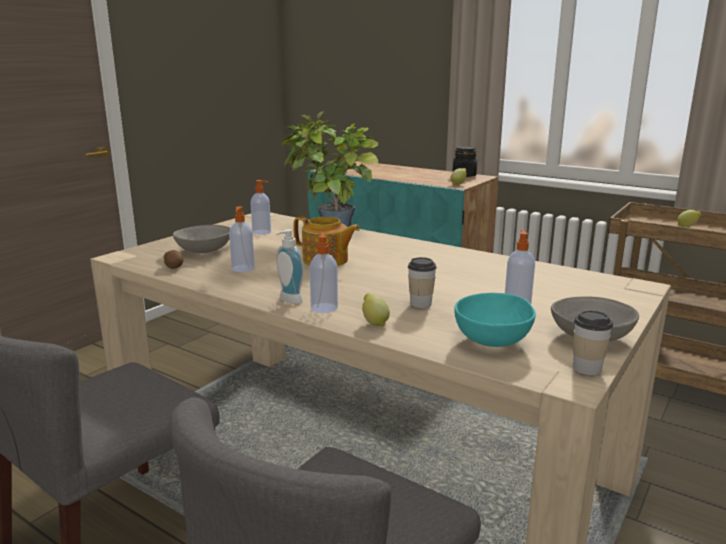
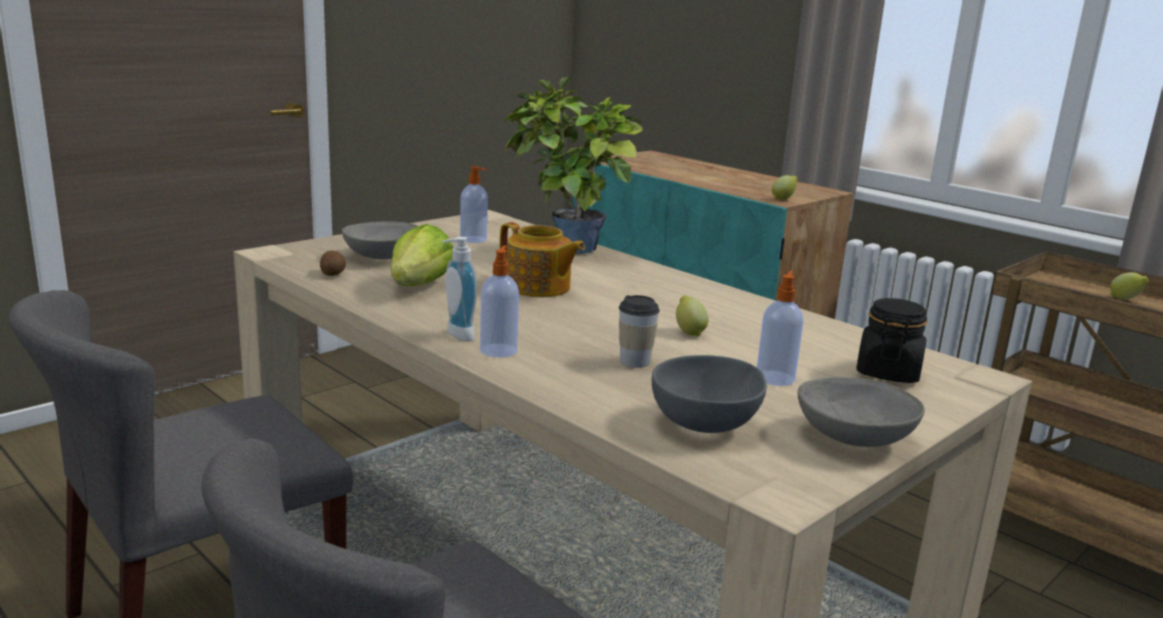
camera: 10 degrees right, 0 degrees up
(243, 269) = (420, 286): soap dispenser -> lettuce
(374, 323) = (554, 379): lemon -> lemon (689, 332)
(464, 175) = (801, 186): black jar -> black jar (887, 372)
(494, 341) = (707, 425): turquoise bowl -> grey bowl
(587, 368) = (818, 479): cup -> none

